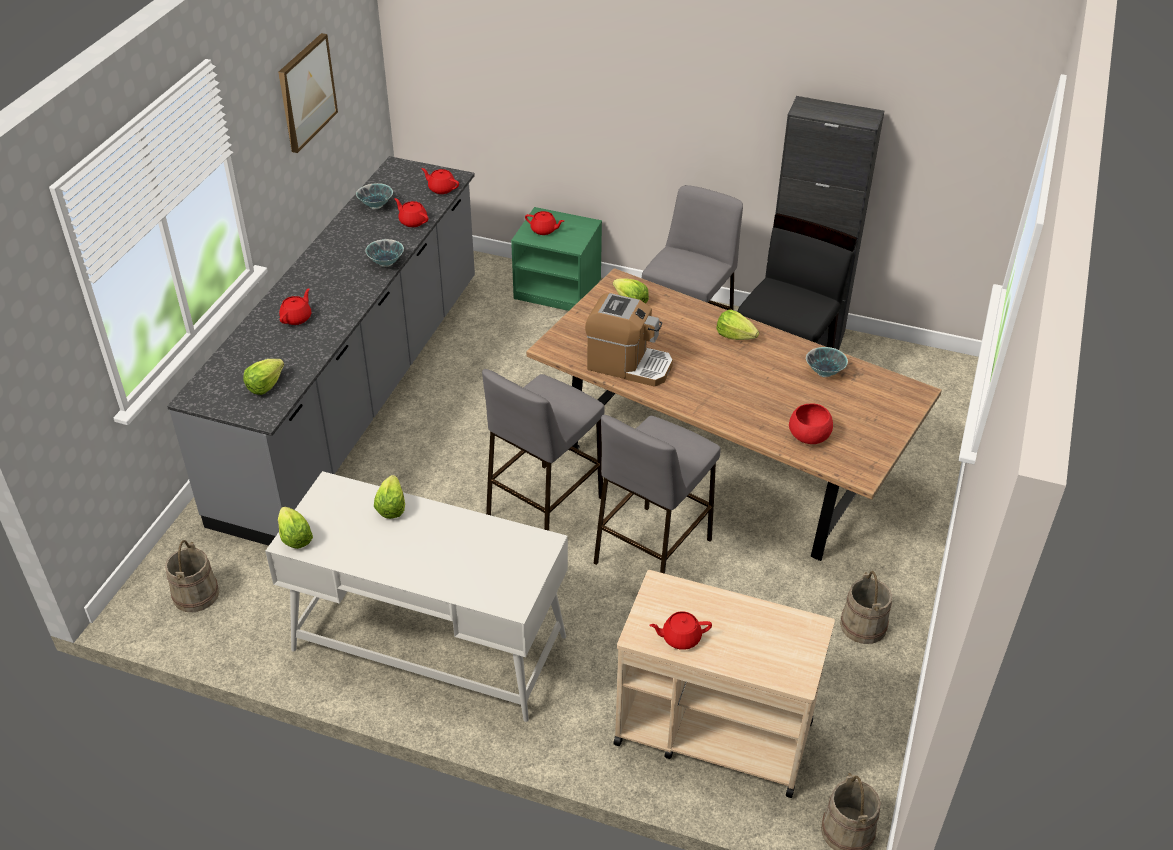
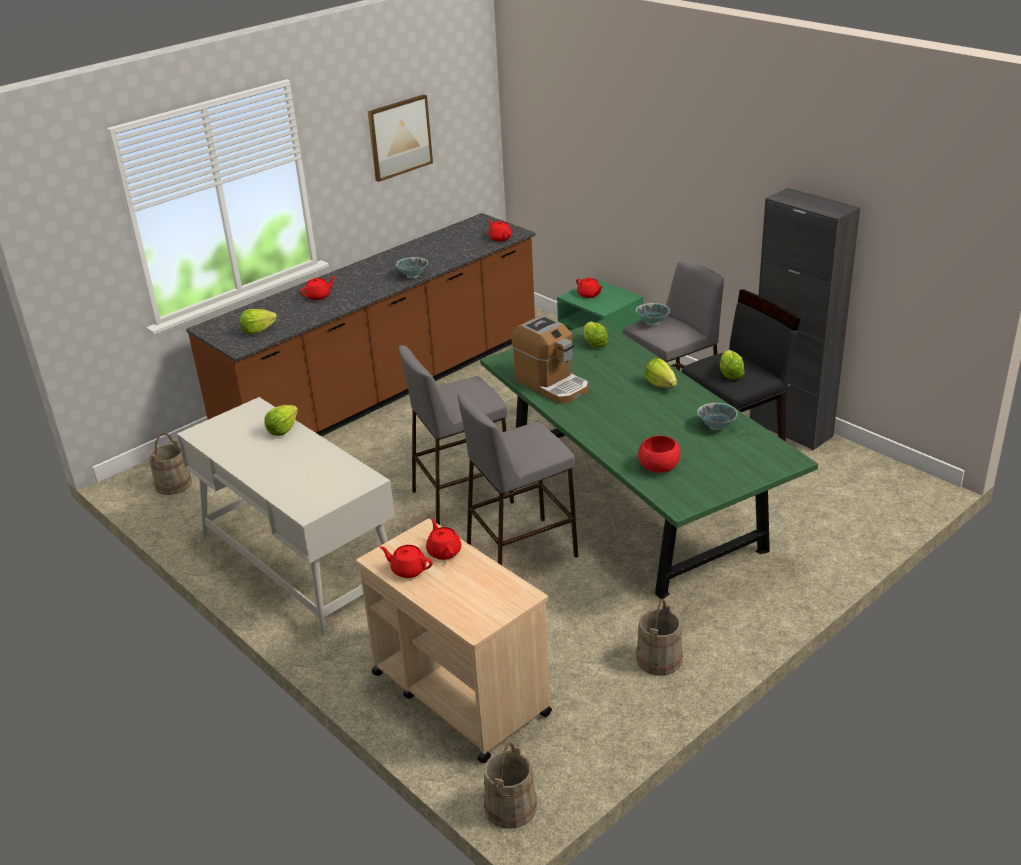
camera: 30 degrees right, 10 degrees down
(295, 537) = (202, 431): lettuce -> lettuce (730, 374)
(356, 395) = (386, 390): grey counter -> brown counter
(376, 206) = (441, 241): bowl -> bowl (652, 323)
(413, 221) = (458, 254): red teapot -> red teapot (444, 551)
(720, 463) = (633, 505): brown dining table -> green dining table

